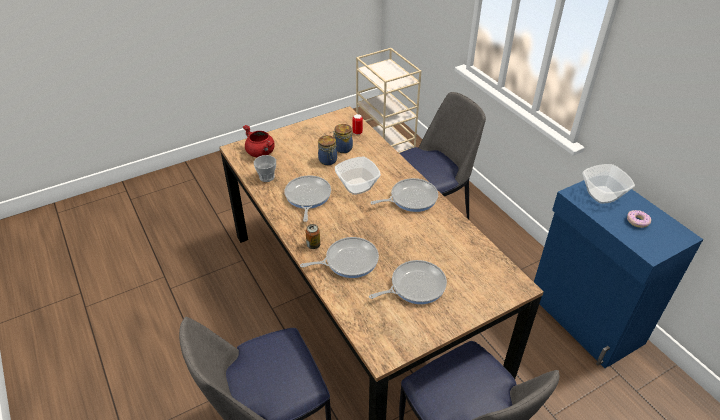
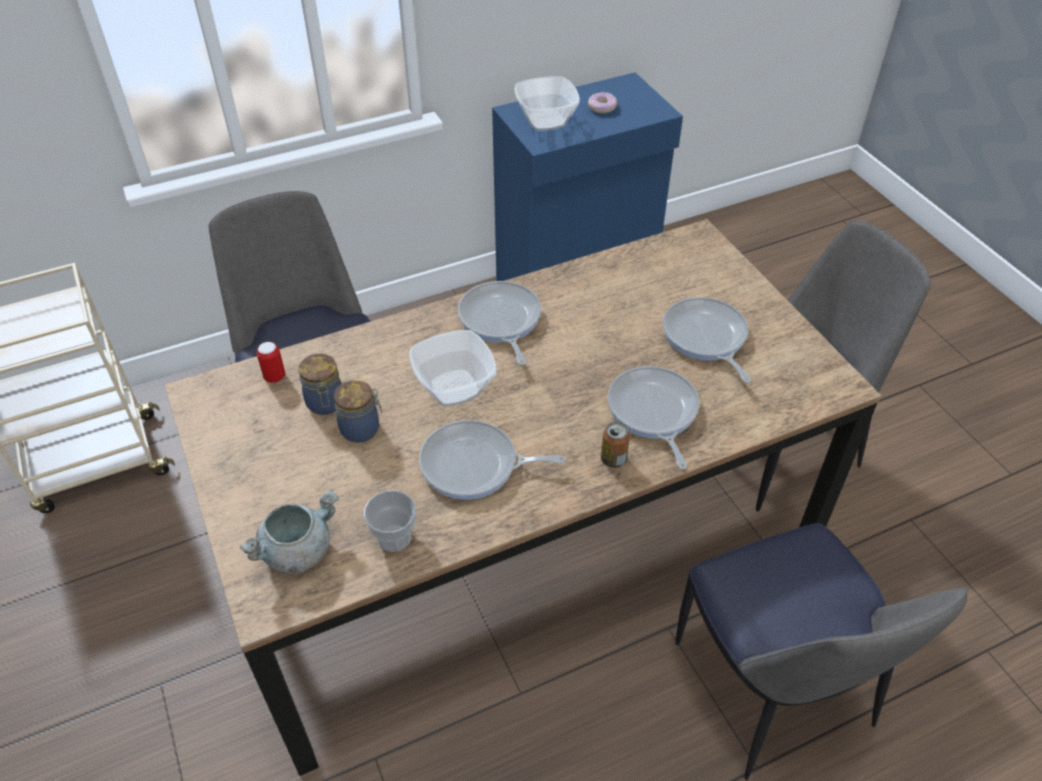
camera: 85 degrees left, 5 degrees up
(261, 153) = (297, 550): red cooking pot -> grey cooking pot

